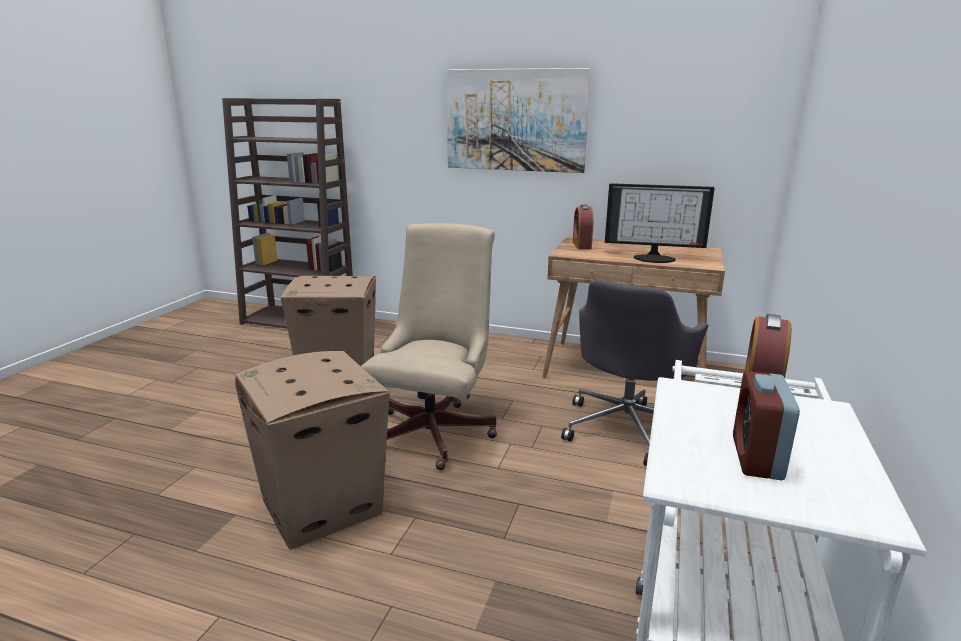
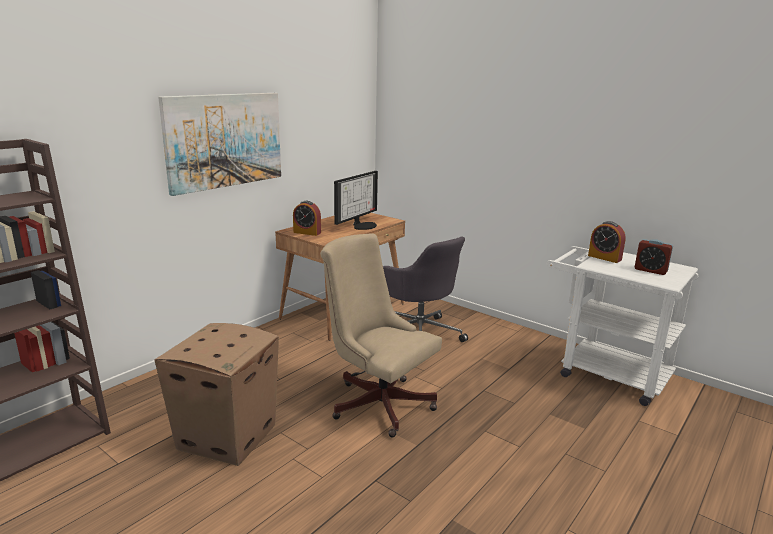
camera: 70 degrees left, 0 degrees up
(322, 507) = (458, 470): cardboard box -> none

